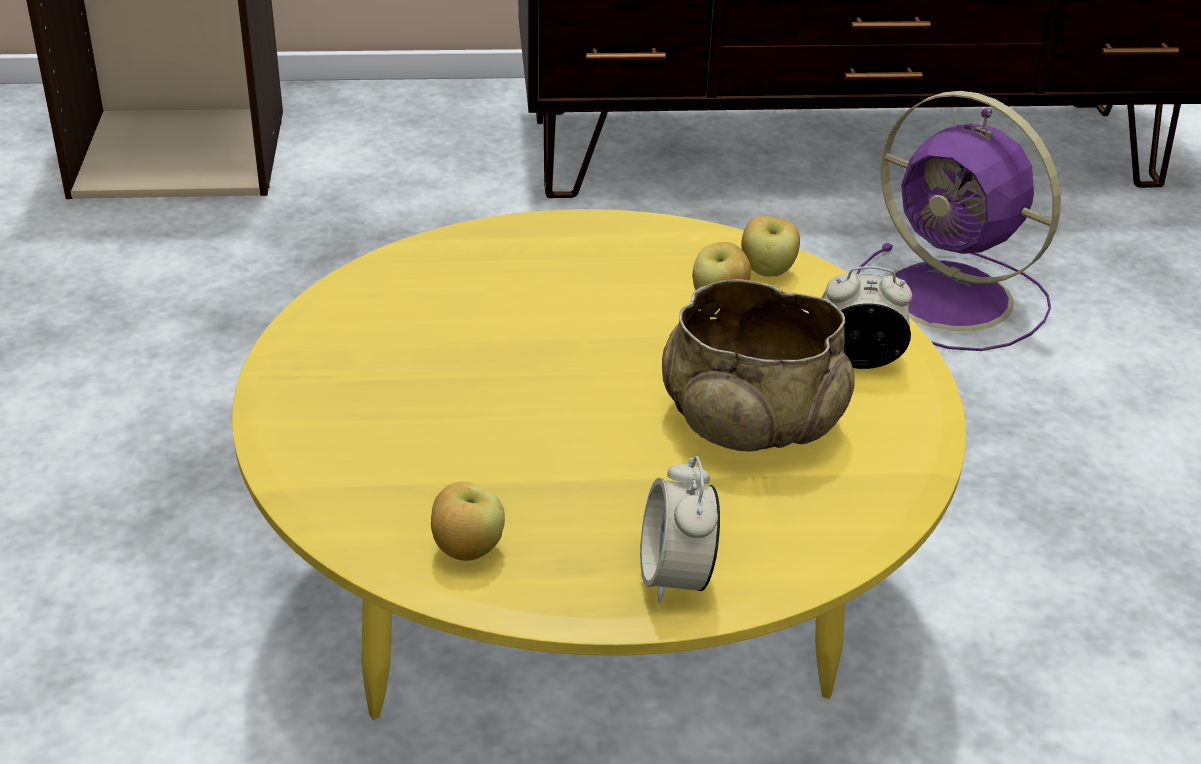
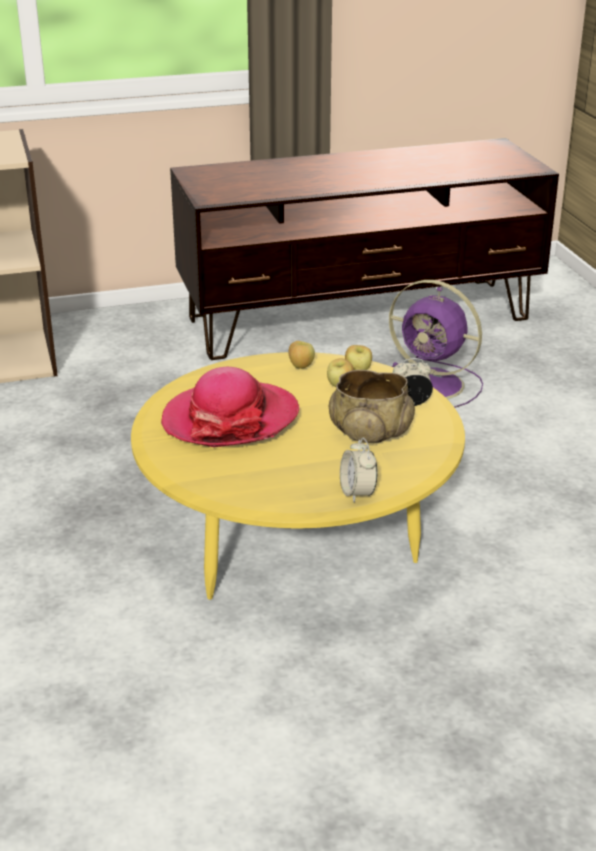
camera: 10 degrees left, 5 degrees down
(463, 348) = (230, 419): none -> hat
(467, 551) = (266, 495): apple -> apple (300, 367)

